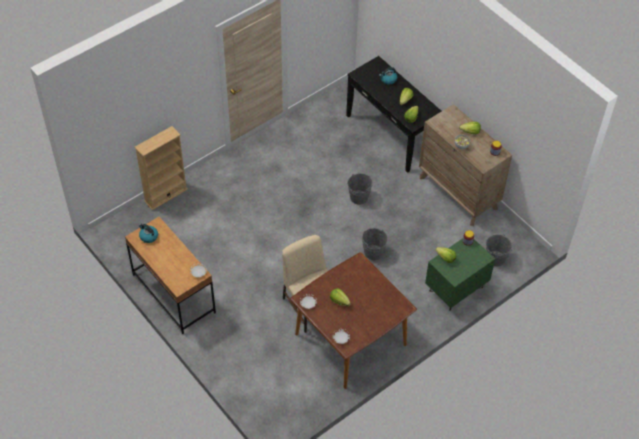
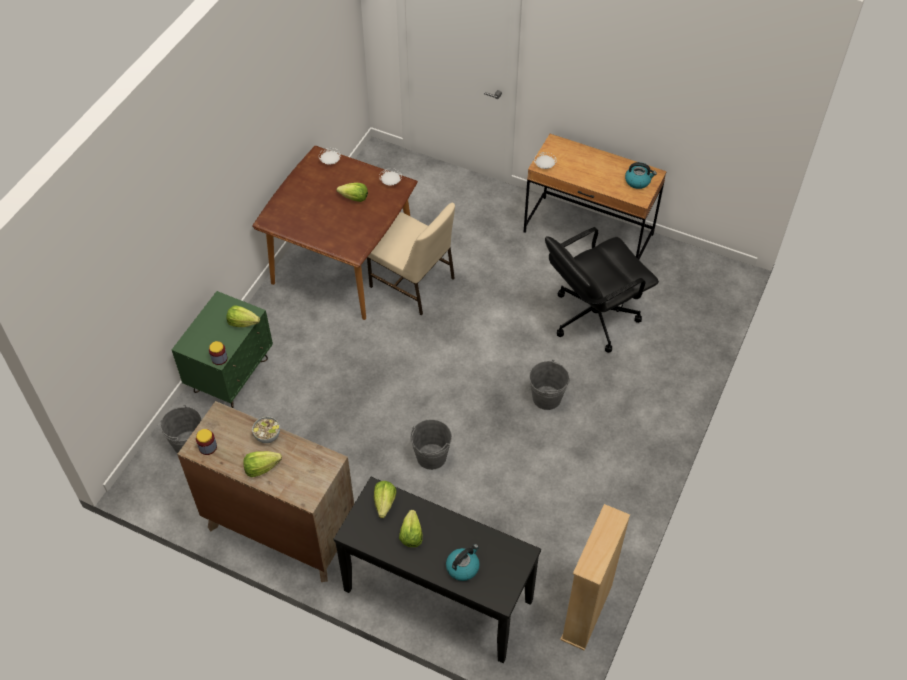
camera: 155 degrees right, 0 degrees up
(166, 195) = (700, 346): beige bookcase -> beige bookcase (586, 612)
(214, 237) = (592, 317): none -> black office chair
(373, 252) = (368, 382): grey bucket -> grey bucket (546, 398)

